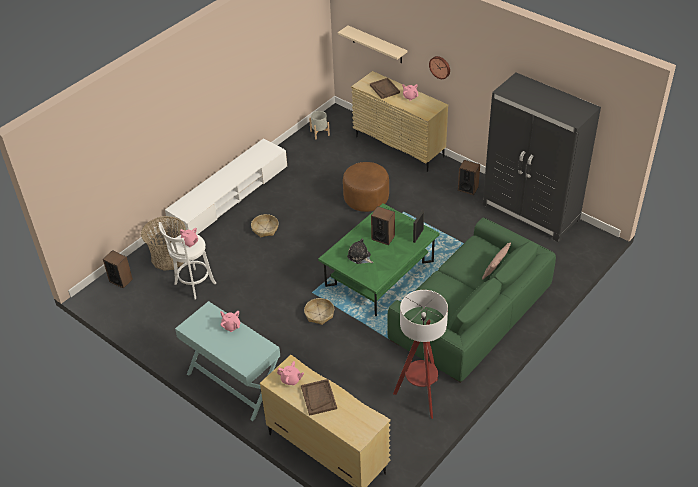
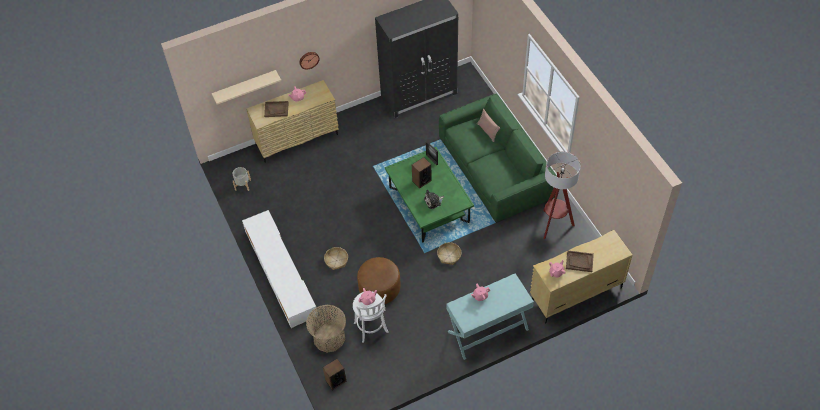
camera: 65 degrees left, 10 degrees up
(366, 199) = (343, 183): brown ottoman -> brown ottoman (379, 288)
(468, 188) = (372, 118): speaker -> none

